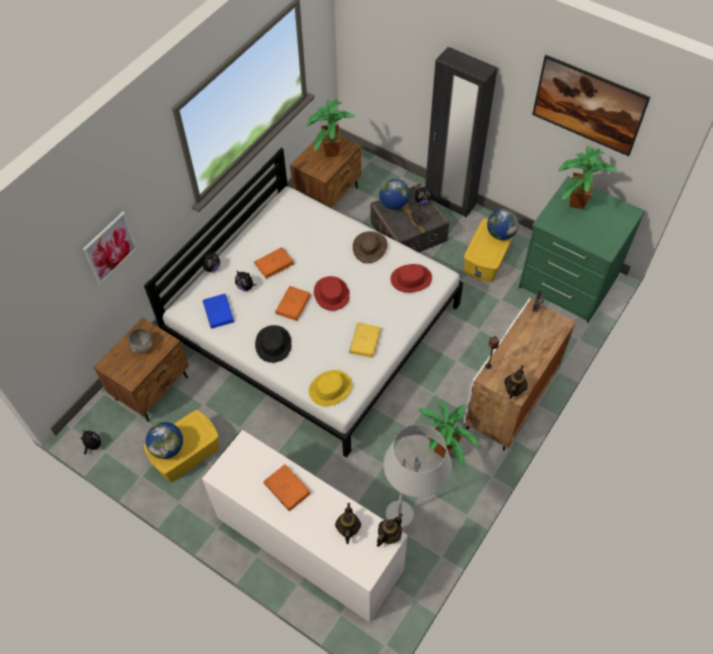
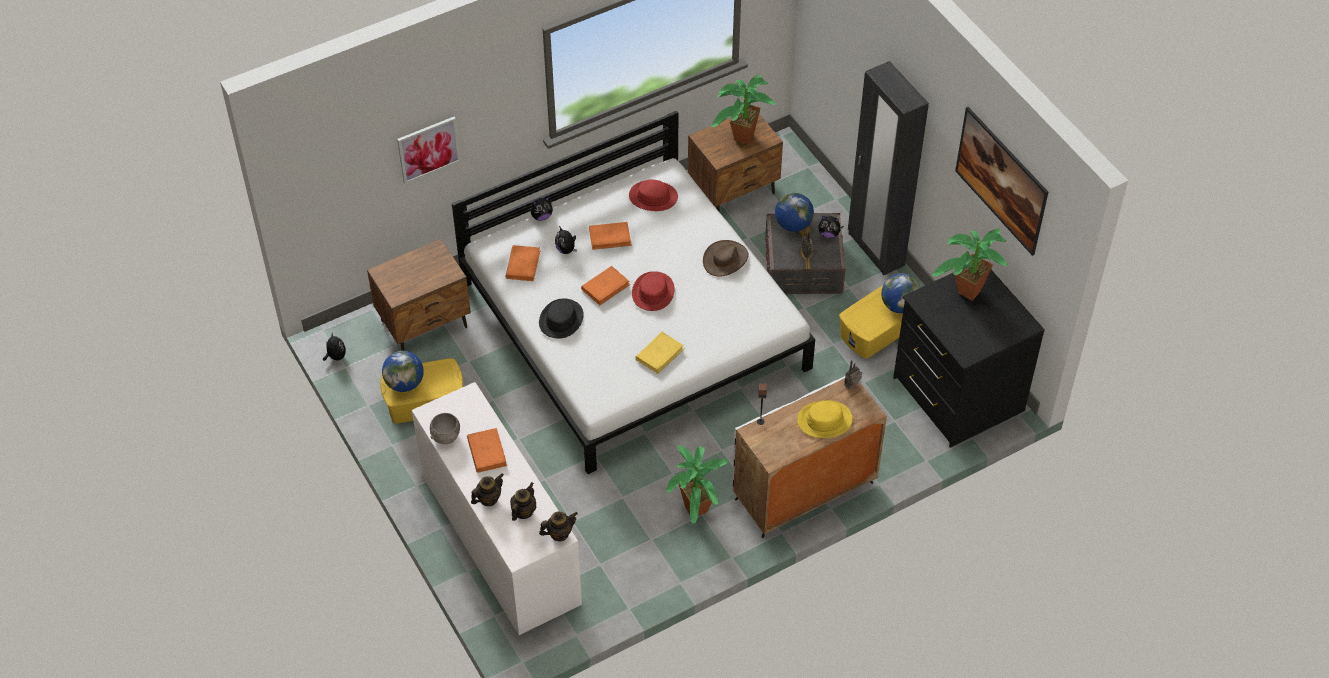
camera: 25 degrees right, 5 degrees down
(143, 346) = (426, 268): grey bowl -> grey bowl (446, 436)
(218, 312) = (523, 264): blue book -> orange book
(330, 388) = (594, 386): yellow hat -> yellow hat (824, 420)
(410, 526) = (614, 567): white floor lamp -> none
(411, 279) = (750, 310): red hat -> red hat (653, 197)
(513, 389) = (771, 454): teapot -> teapot (488, 499)
(567, 283) = (956, 395): green dresser -> black dresser

